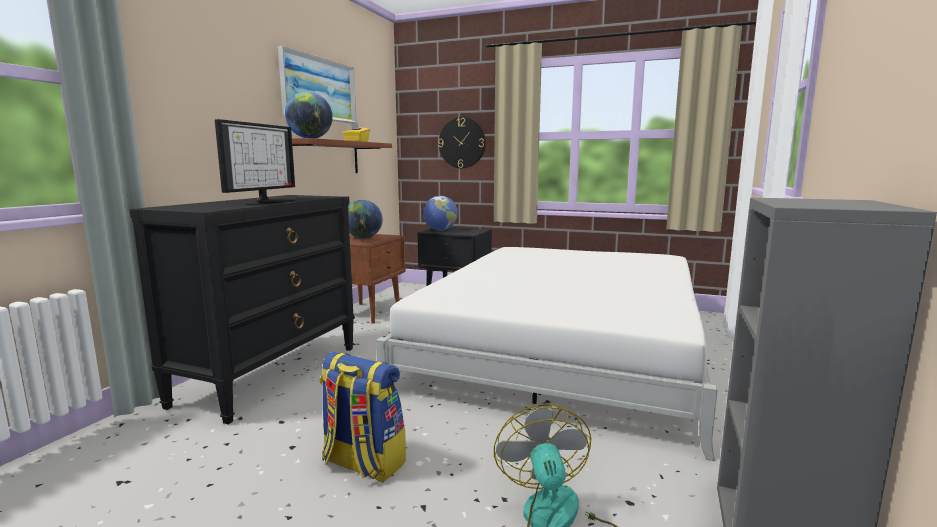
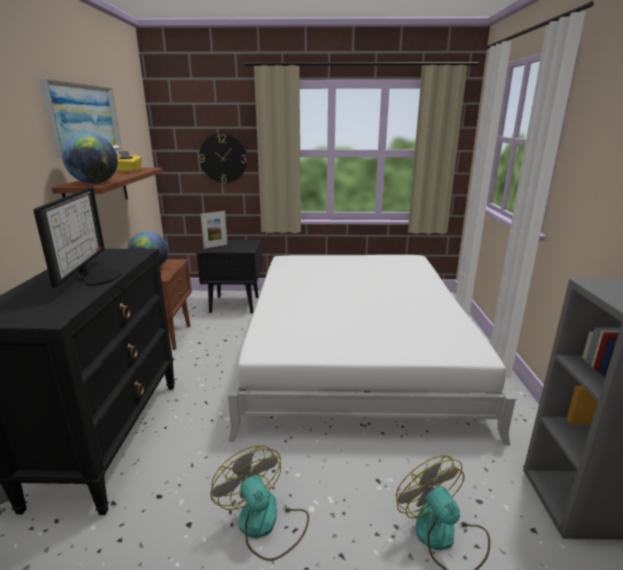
camera: 20 degrees left, 10 degrees up
(362, 463) = (265, 524): backpack -> fan
(440, 230) = (215, 246): globe -> picture frame

